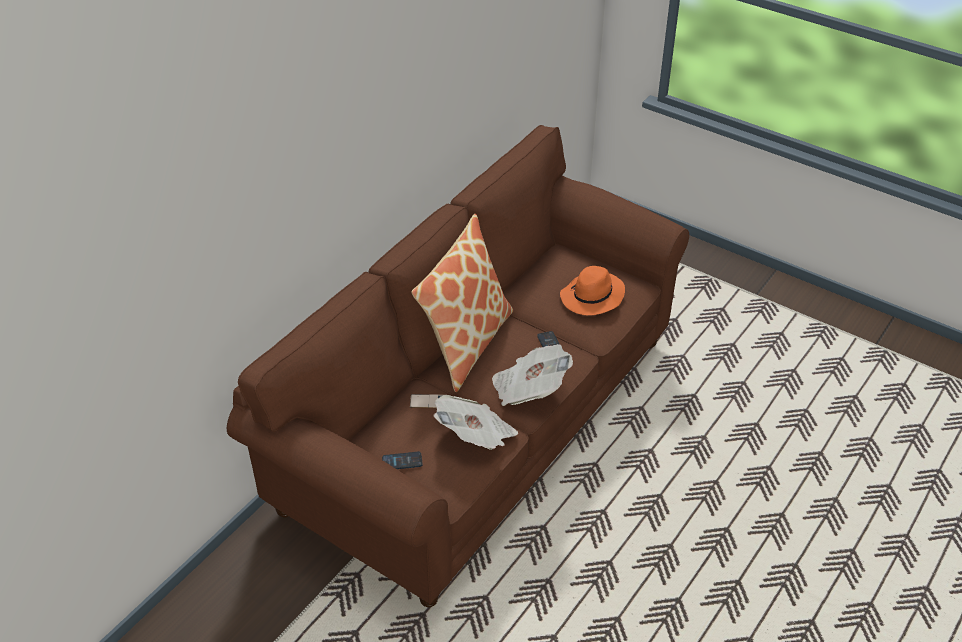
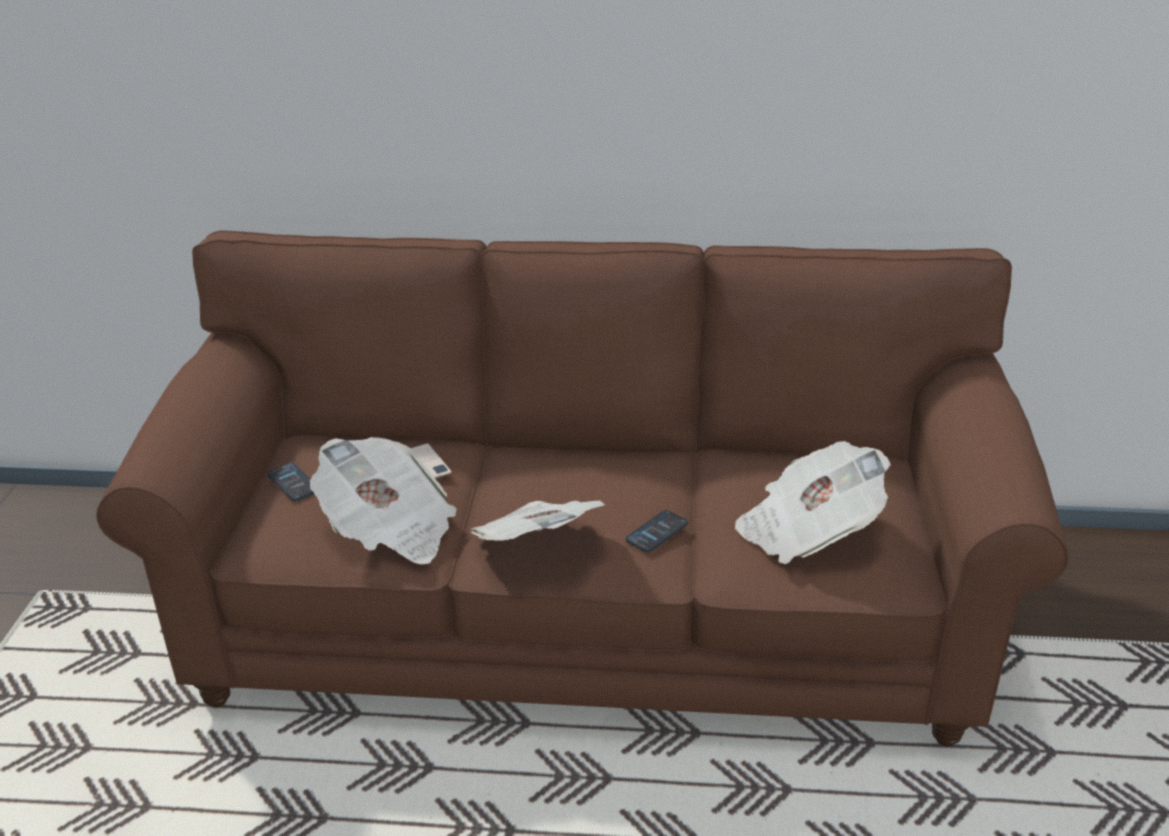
camera: 60 degrees right, 10 degrees down
(466, 343) = (582, 456): pillow -> none
(592, 298) = (807, 531): orange hat -> newspaper

